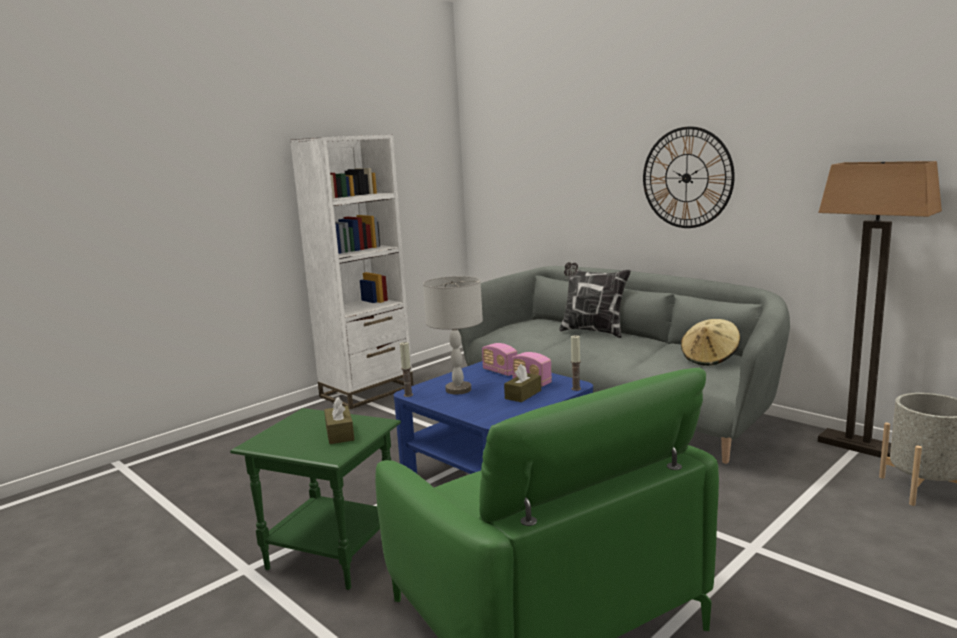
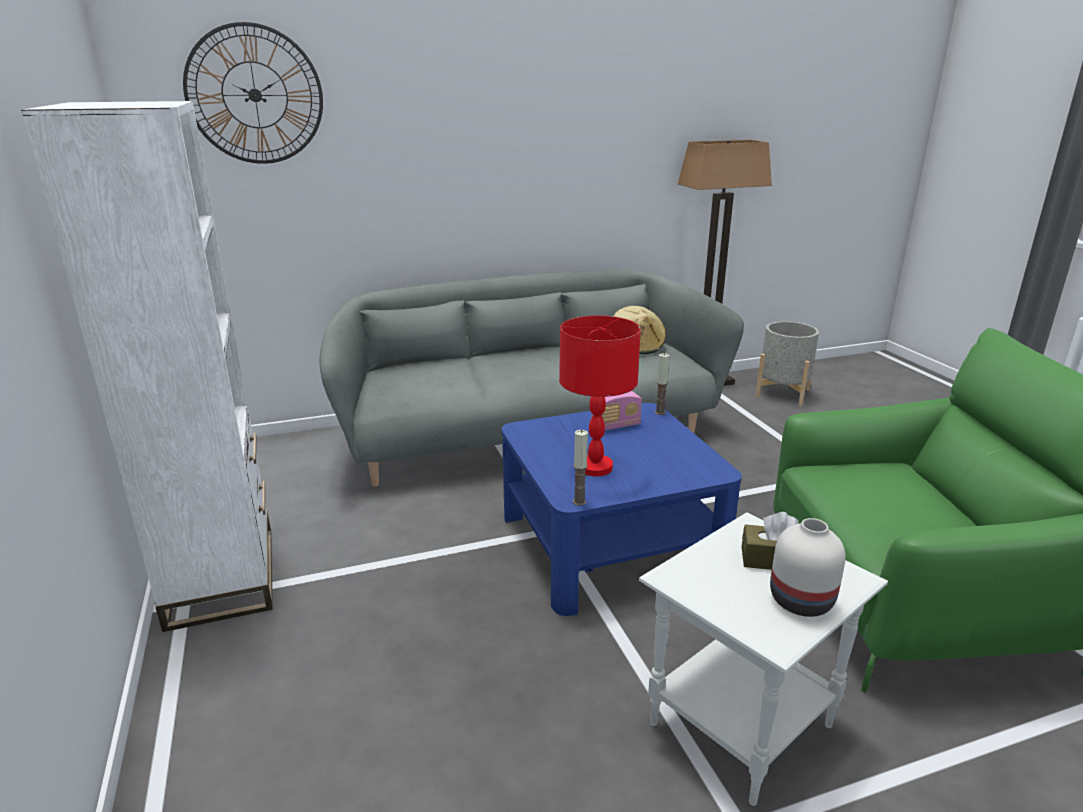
camera: 65 degrees left, 10 degrees up
(296, 444) = (799, 601): none -> white vase
(334, 555) = (742, 723): green side table -> white side table
(459, 390) = (595, 467): grey table lamp -> red table lamp
(500, 371) = (559, 432): radio -> none
(523, 394) = (650, 439): brown tissue box -> none
(592, 331) = (485, 359): pillow -> none
(686, 178) = (534, 162): wall clock -> wall clock (255, 95)

